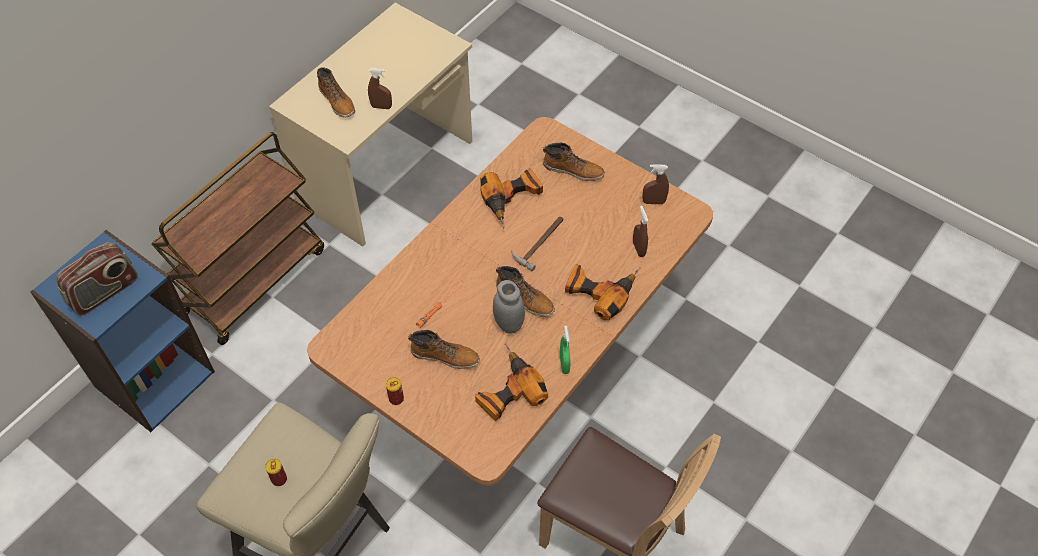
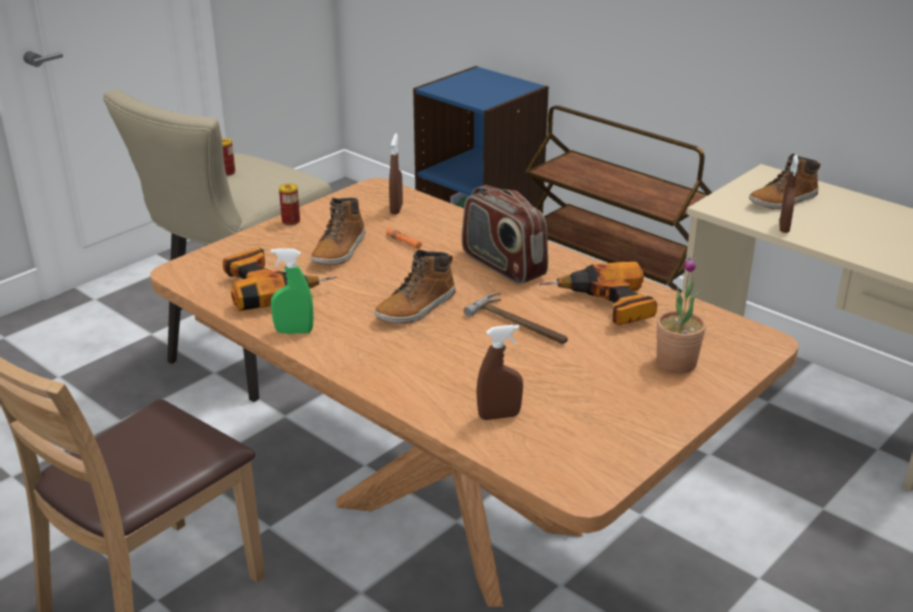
camera: 95 degrees right, 25 degrees down
(104, 292) = (469, 89): radio -> radio (502, 265)
(508, 324) = (376, 293): grey jar -> none
(573, 170) = (676, 363): boot -> potted plant
(599, 290) = (419, 370): power drill -> none
(653, 202) = (608, 443): brown spray bottle -> brown spray bottle (396, 209)

